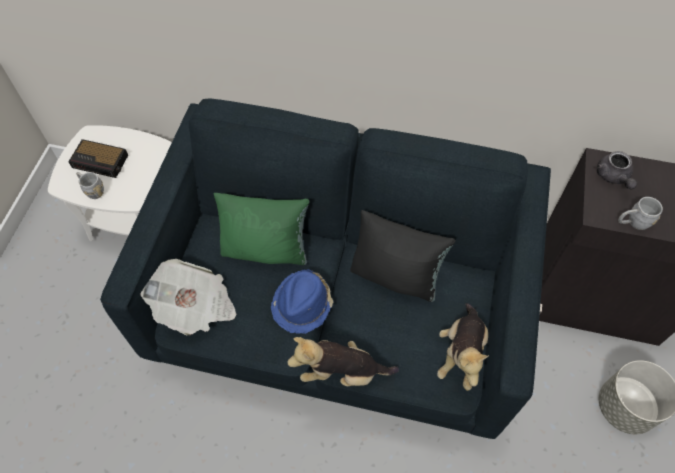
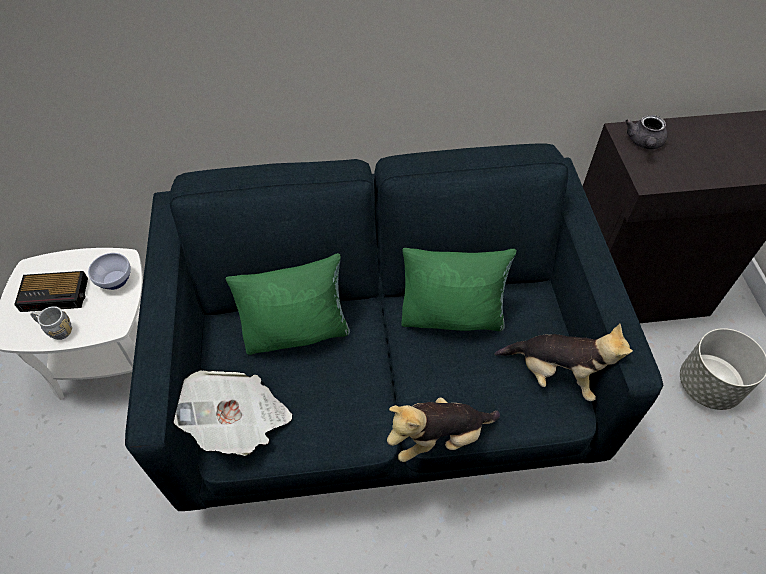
camera: 20 degrees left, 5 degrees down
(148, 163) = (116, 280): none -> bowl
(303, 304) = (364, 378): blue hat -> none
(396, 276) = (452, 316): black pillow -> green pillow
(461, 354) = (556, 375): plush toy -> plush toy turned 60 degrees counterclockwise
(613, 177) = (644, 143): grey teapot -> grey teapot turned 45 degrees clockwise
(633, 222) = (684, 180): grey mug -> none

